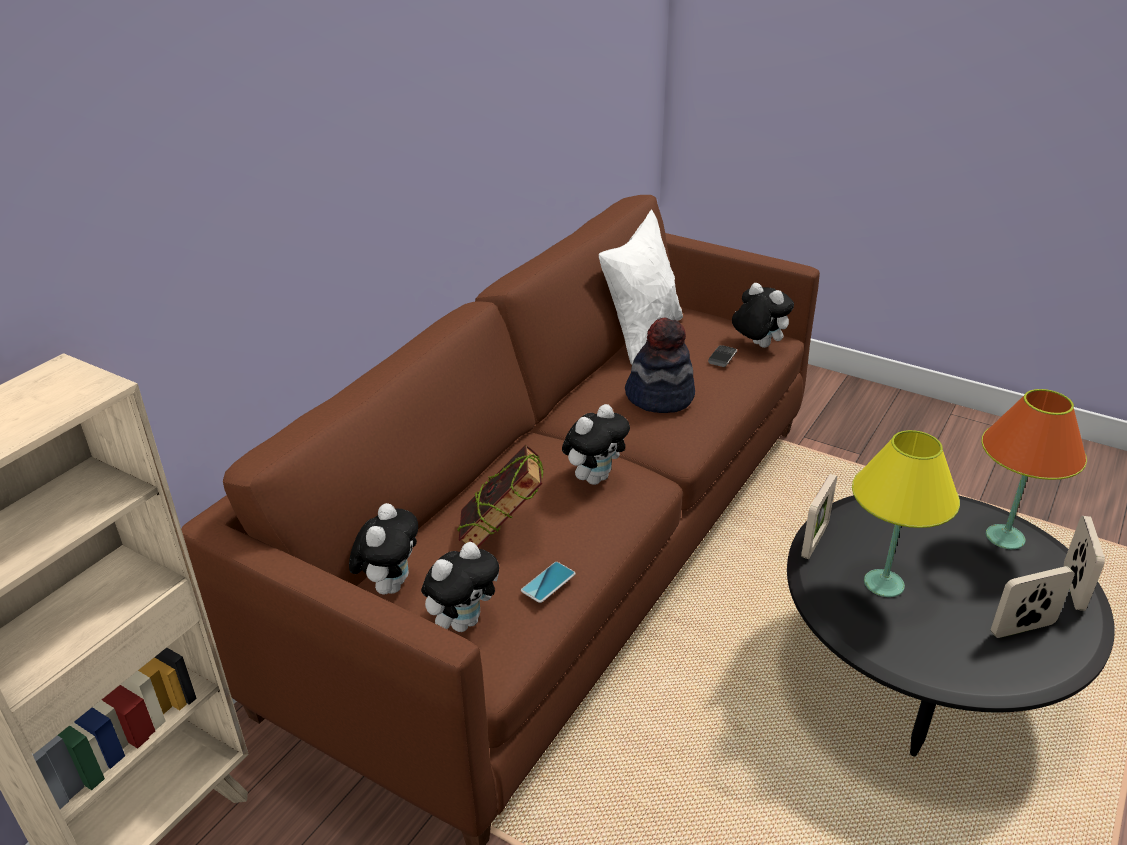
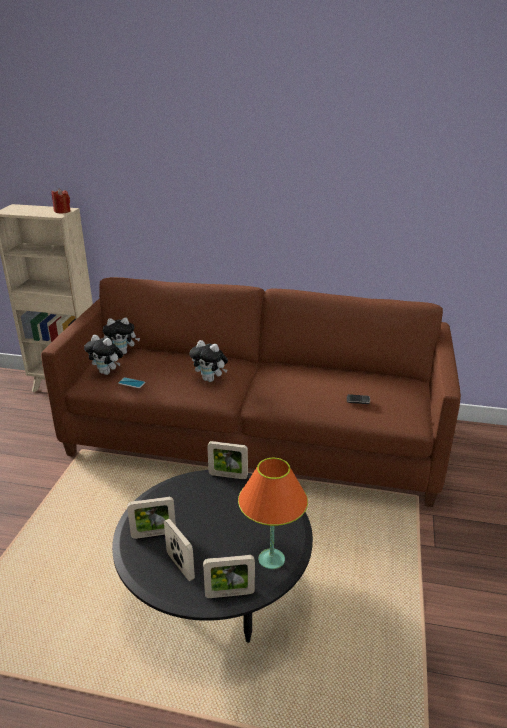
camera: 70 degrees right, 5 degrees down
(68, 378) = (62, 211): none -> red candle
(502, 534) = (159, 366): book -> none
(641, 337) = (361, 373): white pillow -> none
(660, 397) = (295, 385): hat -> none
(757, 345) = (396, 416): plush toy -> none
(884, 584) = (200, 505): yellow table lamp -> none
(950, 648) = (153, 534): none -> picture frame

